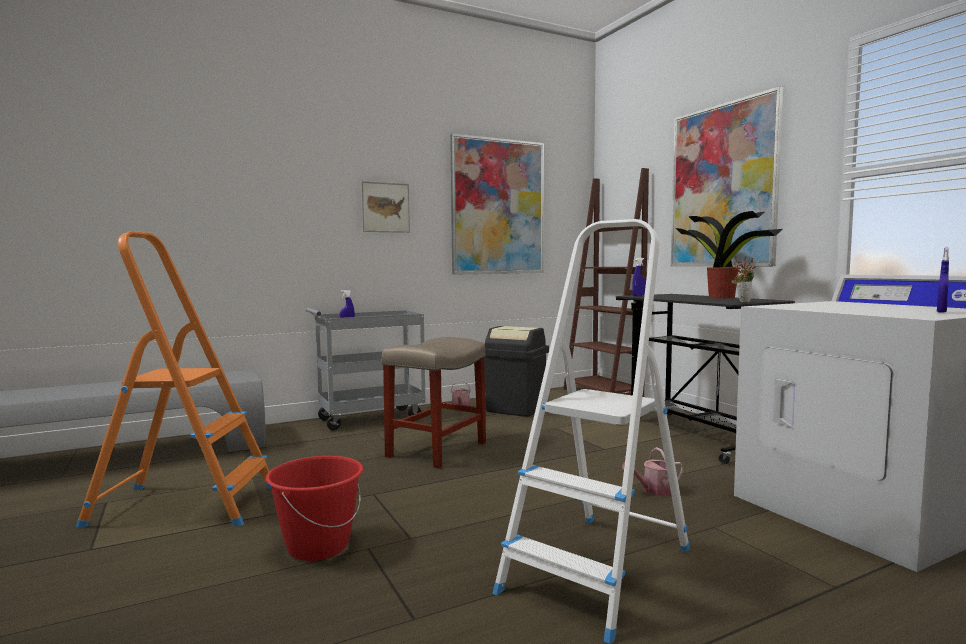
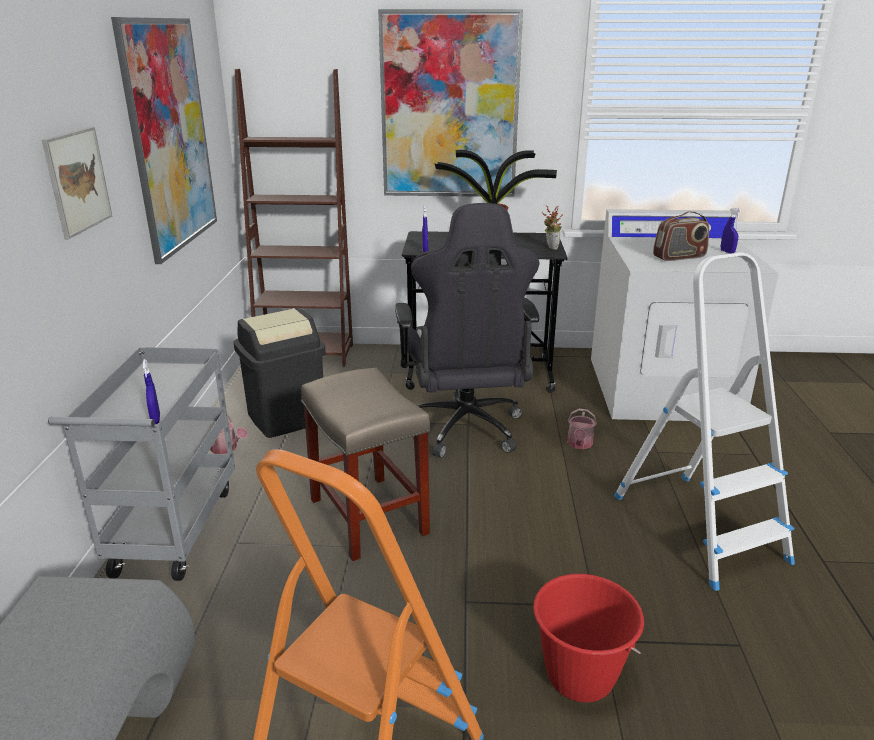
camera: 60 degrees left, 20 degrees up
(600, 448) = (464, 424): none -> black office chair
(846, 308) = (679, 257): none -> radio

